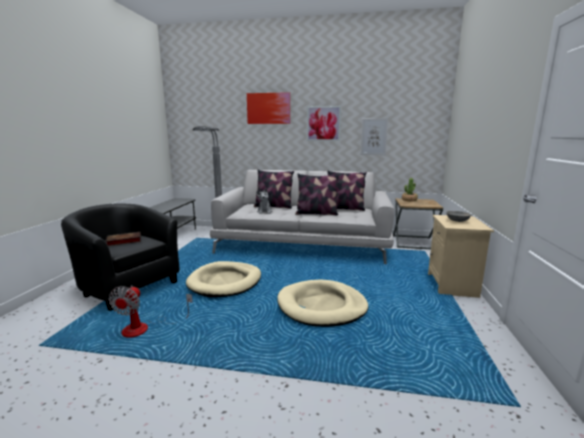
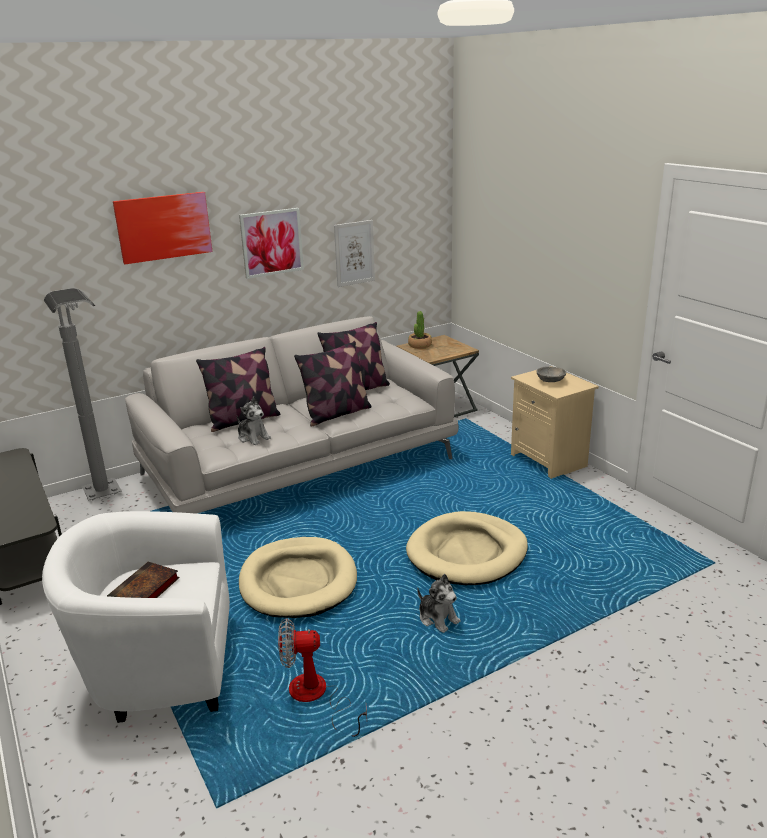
camera: 40 degrees left, 10 degrees up
(127, 286) = (159, 668): black armchair -> white armchair
(145, 328) = (316, 697): fan -> fan turned 120 degrees clockwise
(253, 327) = (438, 618): none -> plush toy

